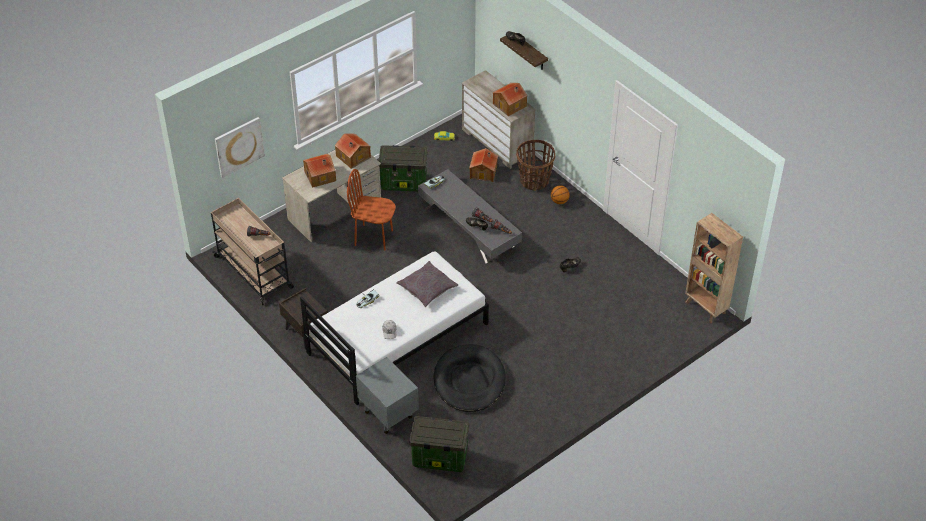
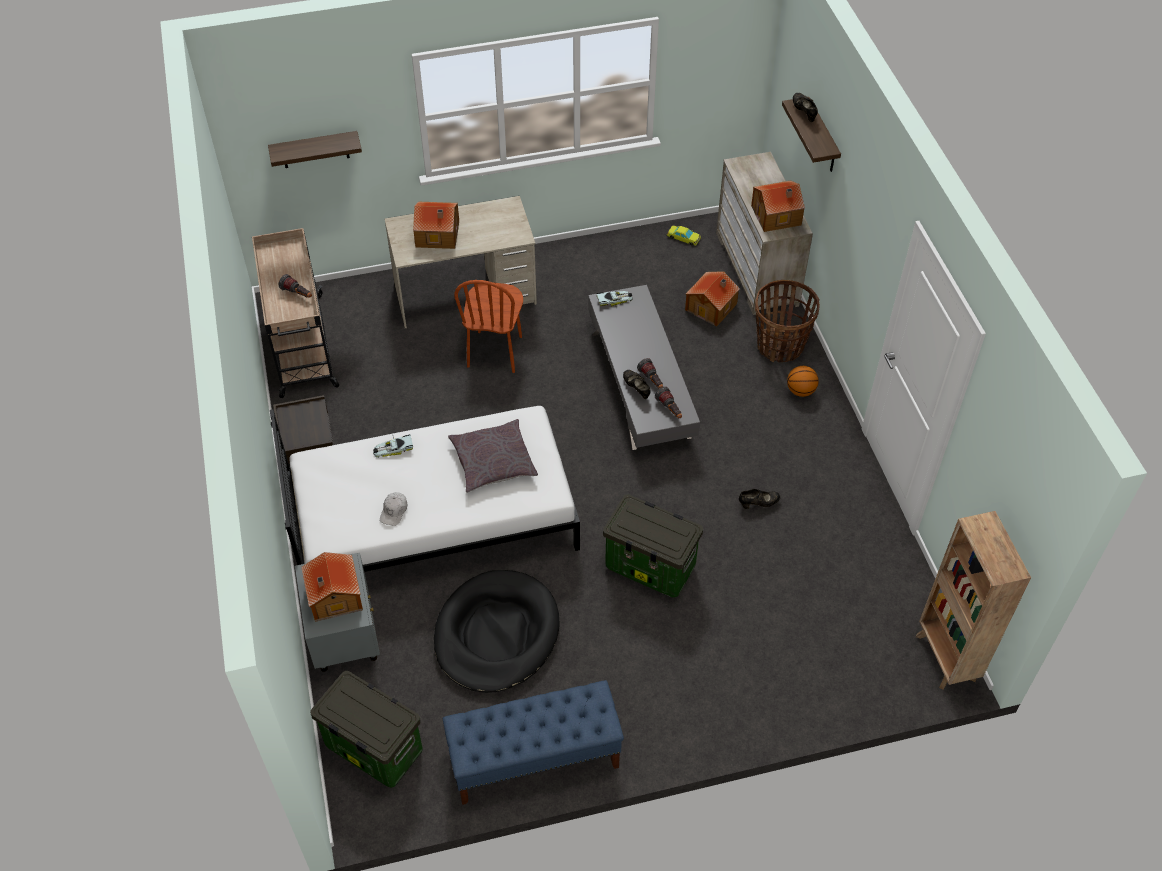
camera: 25 degrees right, 5 degrees up
(239, 146) = (315, 150): picture -> shelf
(353, 157) = (501, 221): toy house -> toy house (334, 597)
(374, 237) = (495, 352): brown chair -> brown chair turned 120 degrees counterclockwise
(404, 182) = (588, 285): storage box -> storage box (651, 567)
(527, 431) = (534, 759): none -> blue bench

